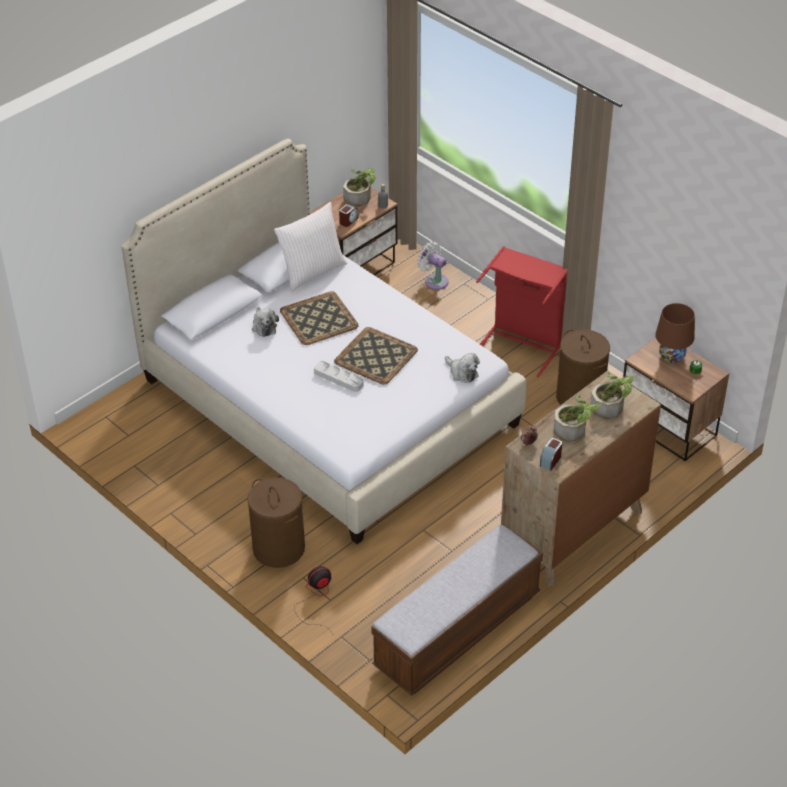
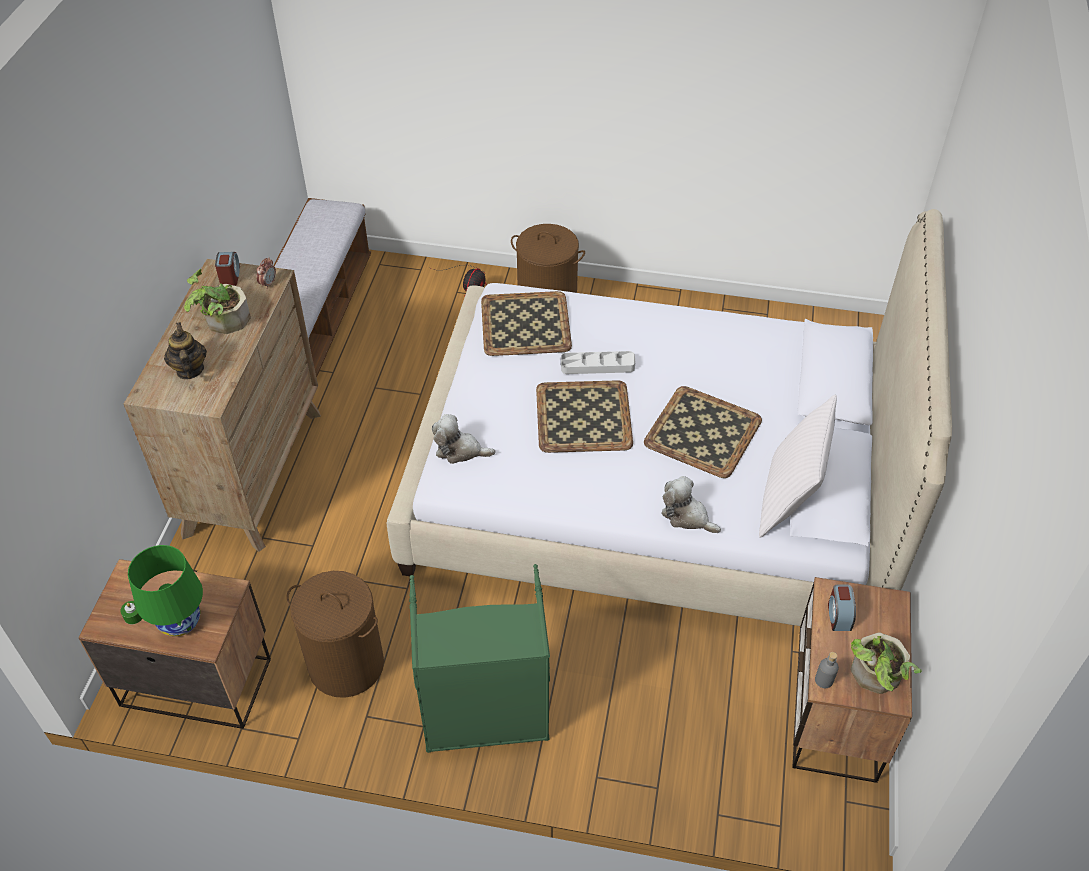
camera: 145 degrees right, 5 degrees up
(264, 326) = (754, 390): plush toy -> plush toy (687, 516)
(357, 424) = (524, 324): none -> tray
(434, 280) = (703, 765): white fan -> none
(522, 343) = (485, 716): red laundry basket -> green laundry basket
(611, 406) = (189, 370): potted plant -> teapot
(671, 356) = (180, 622): brown table lamp -> green table lamp

